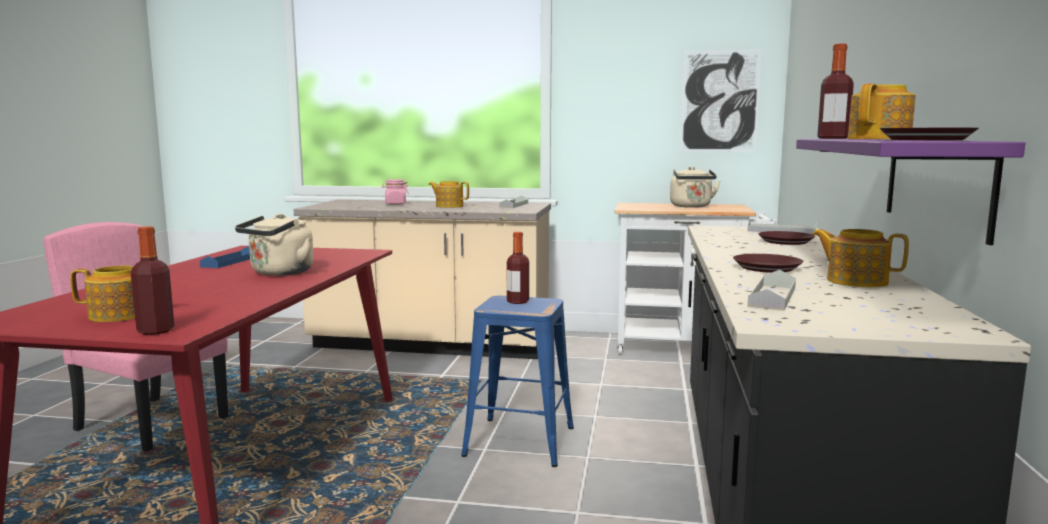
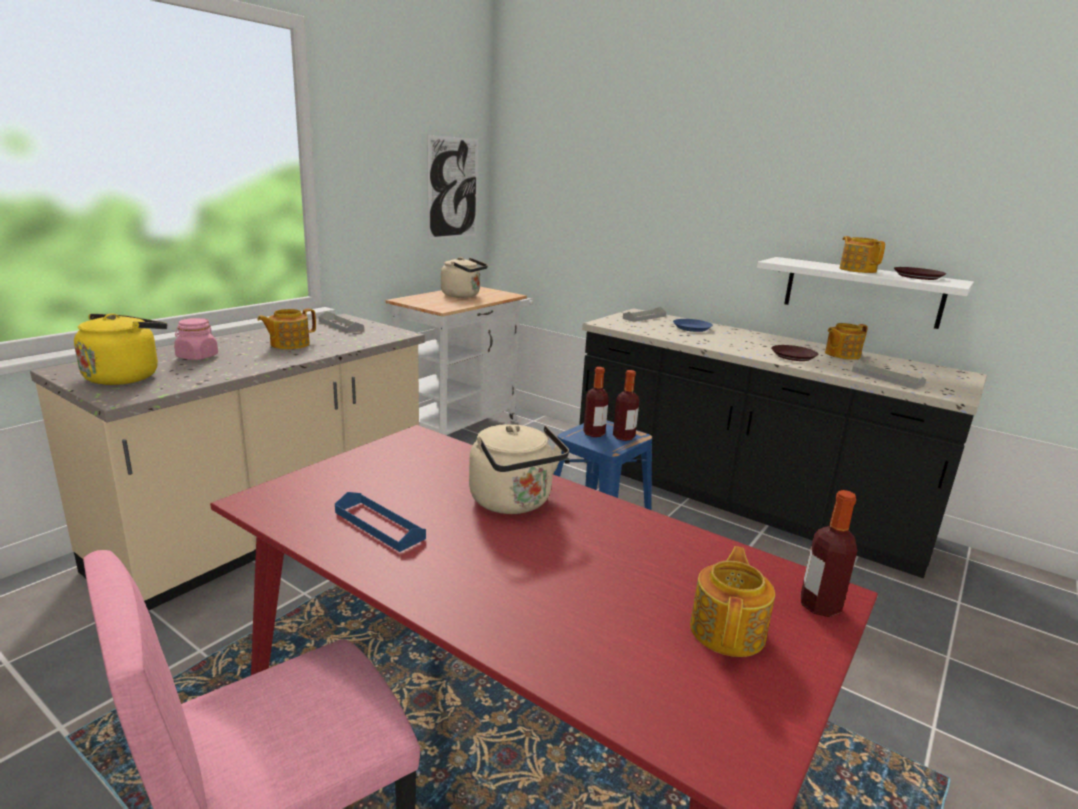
camera: 65 degrees left, 10 degrees up
(345, 204) = (125, 376): none -> yellow kettle
(785, 242) = (692, 328): brown plate -> blue plate
(833, 138) = (787, 262): bottle -> bottle (623, 437)
(936, 183) = (862, 292): purple shelf -> white shelf

